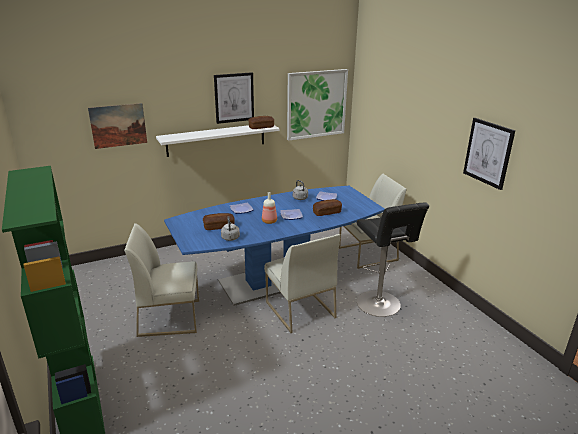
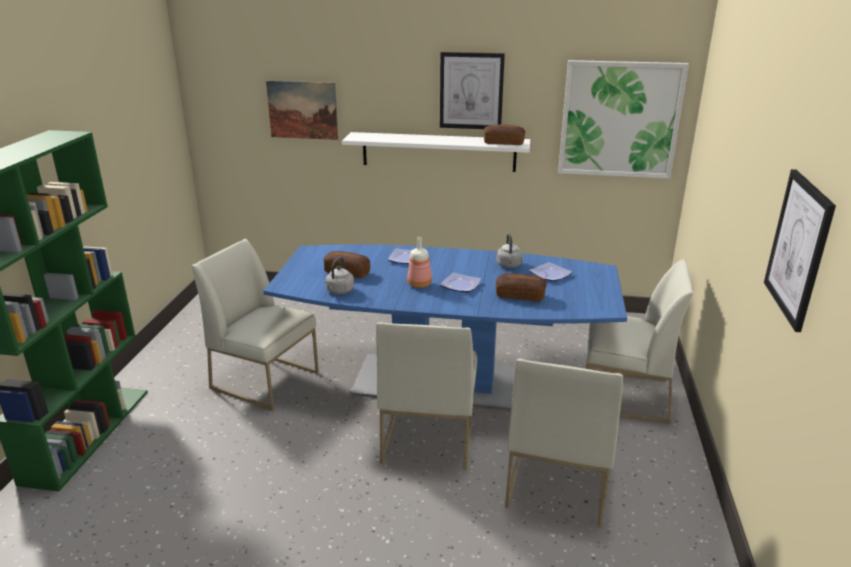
camera: 35 degrees right, 0 degrees up
(380, 305) = (557, 481): black stool -> white chair

